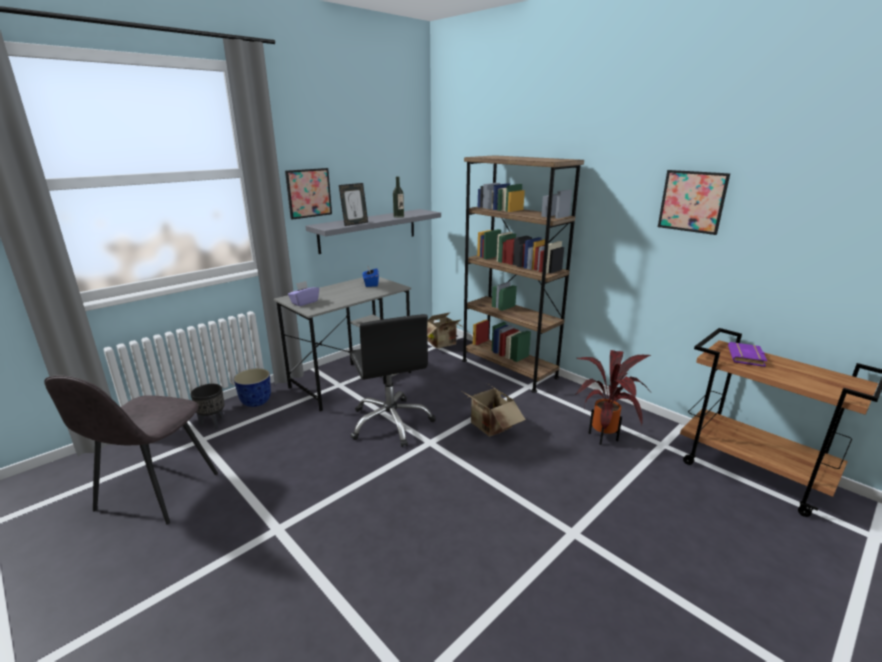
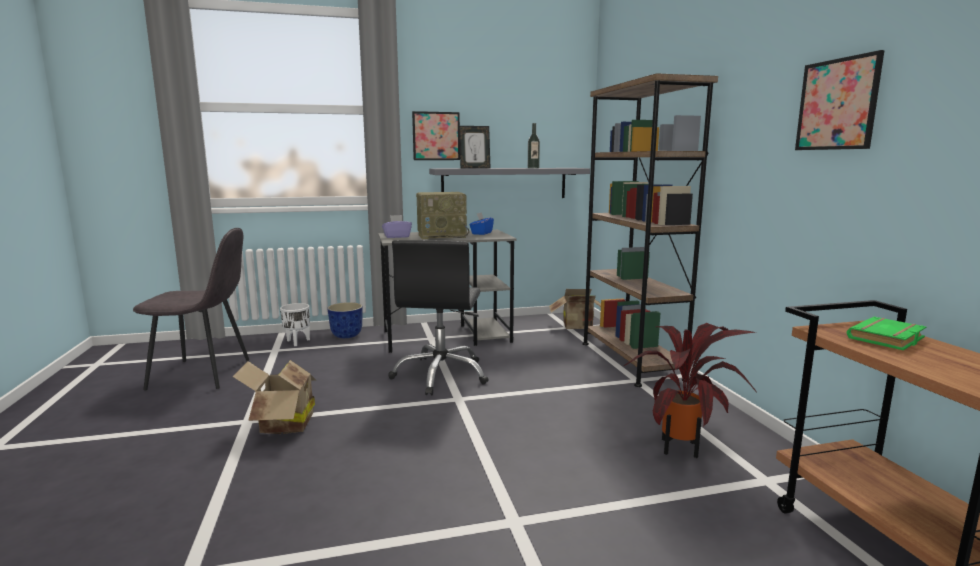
camera: 30 degrees right, 10 degrees down
(156, 493) = (203, 374): grey chair -> grey chair turned 135 degrees counterclockwise
(213, 423) = (297, 342): black planter -> white planter
(344, 294) = (442, 236): none -> radio
(489, 427) = (539, 403): cardboard box -> cardboard box (282, 425)
(747, 358) = (887, 339): purple book -> green book

